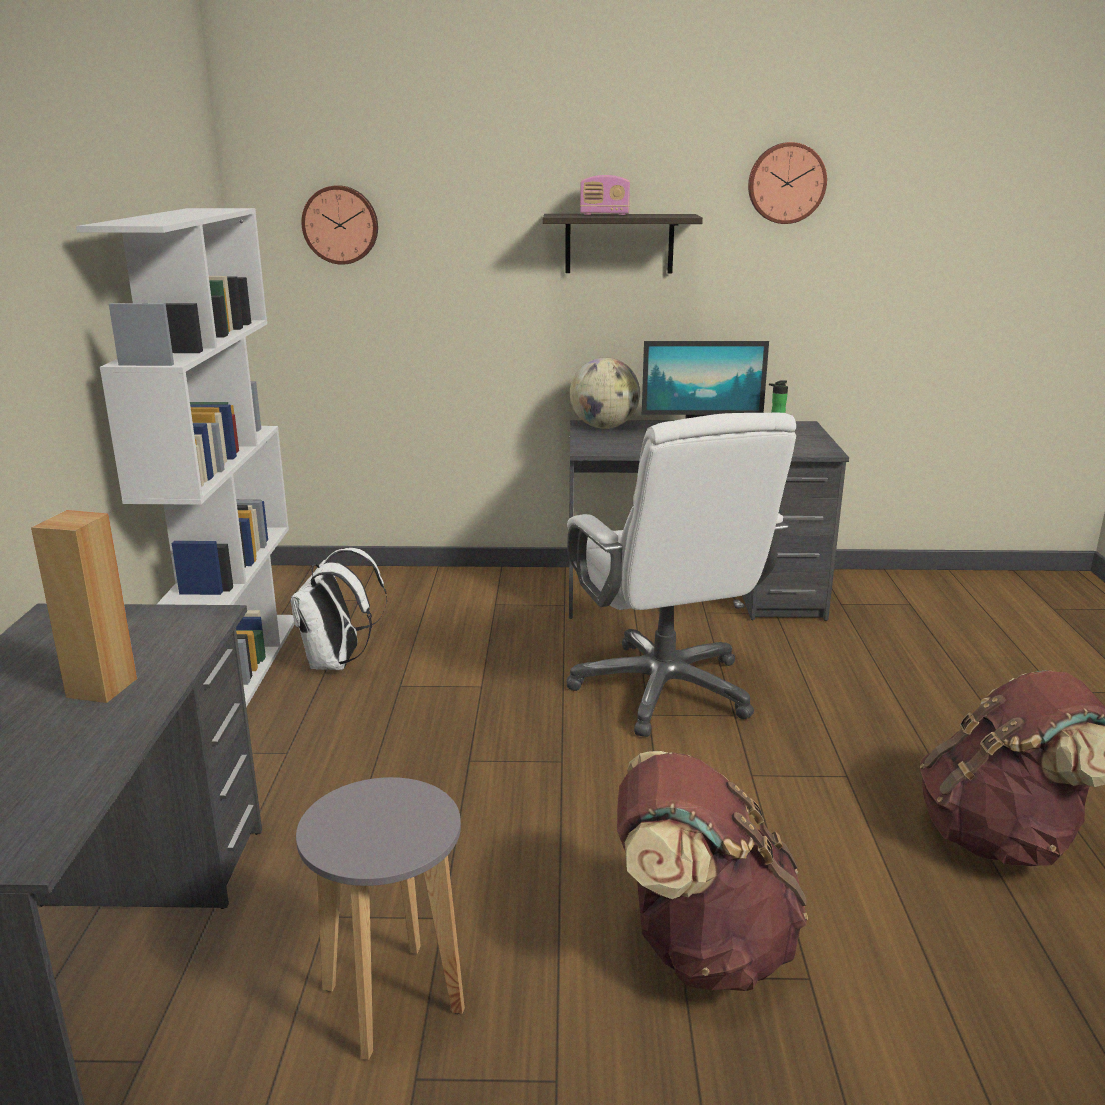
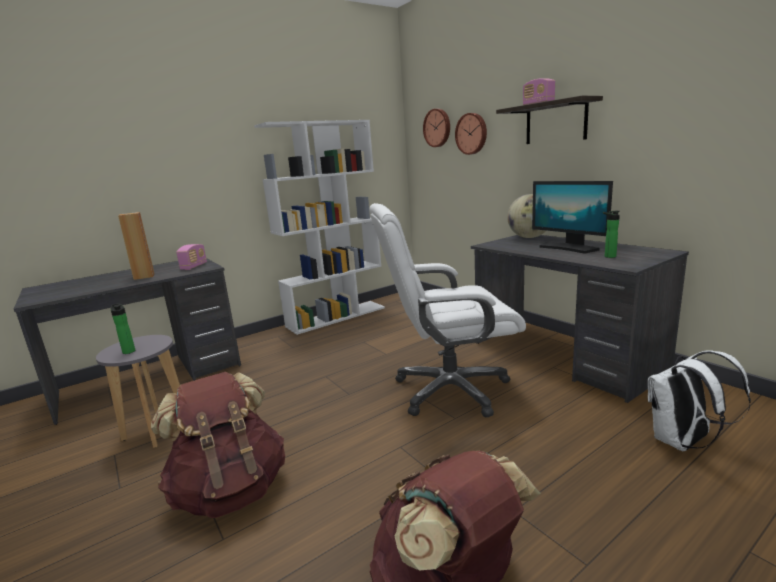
camera: 55 degrees right, 5 degrees down
(150, 627) = (194, 267): none -> radio
(337, 663) = (363, 326): white backpack -> white backpack (682, 442)
(391, 833) = (128, 351): none -> bottle
(664, 689) = (449, 390): white office chair -> white office chair turned 45 degrees clockwise
(786, 183) = (671, 60): wall clock -> wall clock (472, 133)

